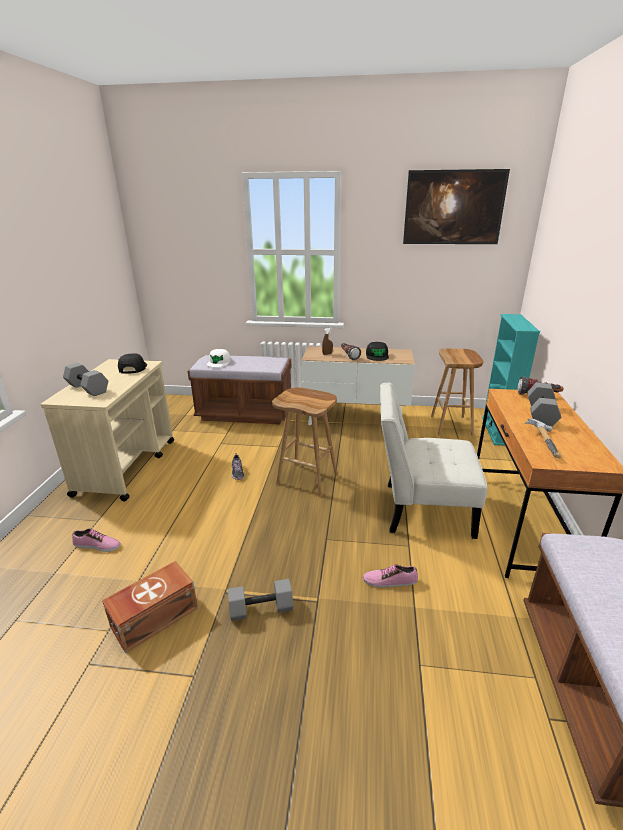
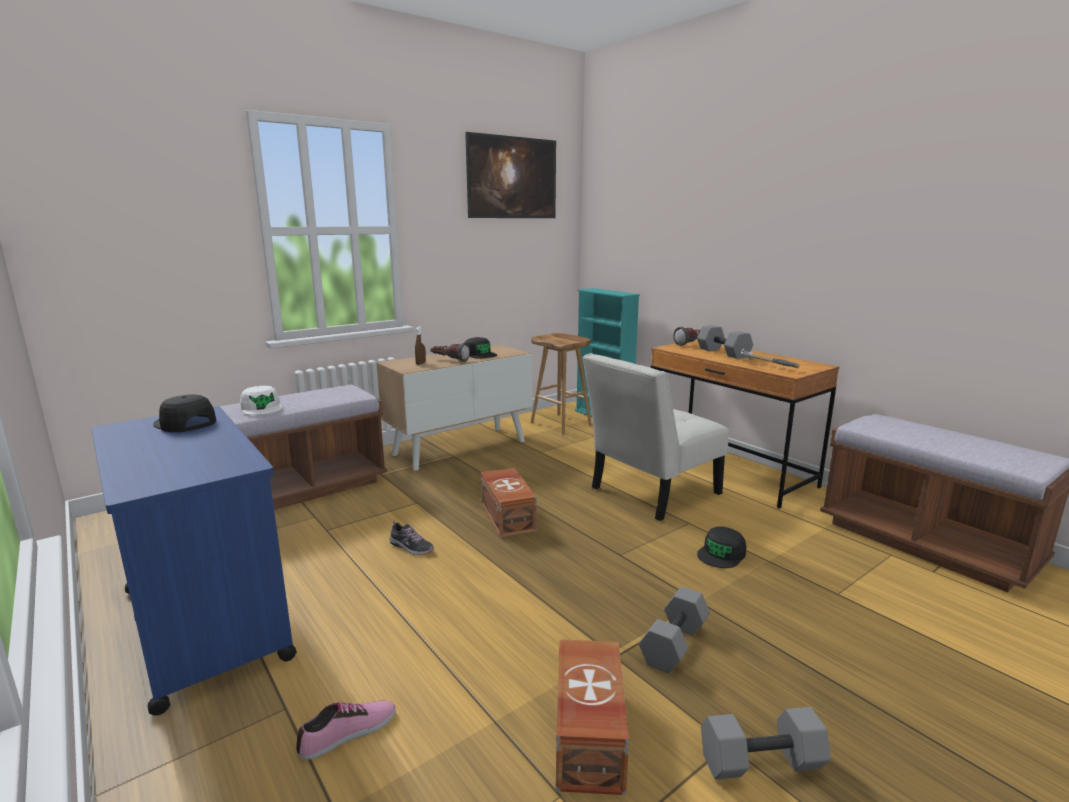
camera: 45 degrees left, 10 degrees down
(88, 388) = (165, 461): grey dumbbell -> grey dumbbell (761, 760)
(127, 466) = (205, 621): beige cart -> blue cart
(308, 479) = (508, 516): brown stool -> brown storage box
(390, 580) = (722, 554): shoe -> black cap

